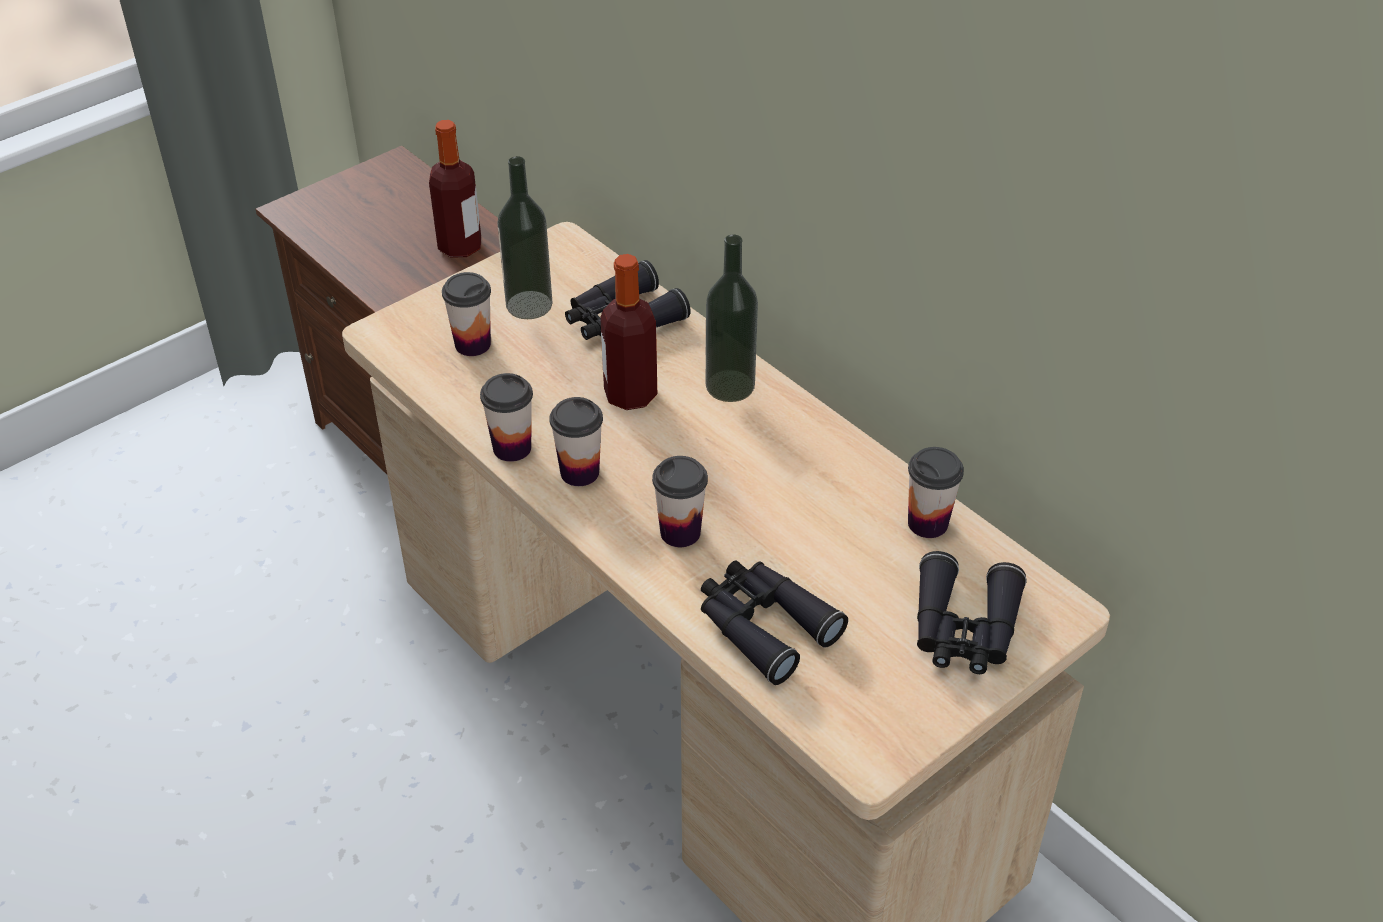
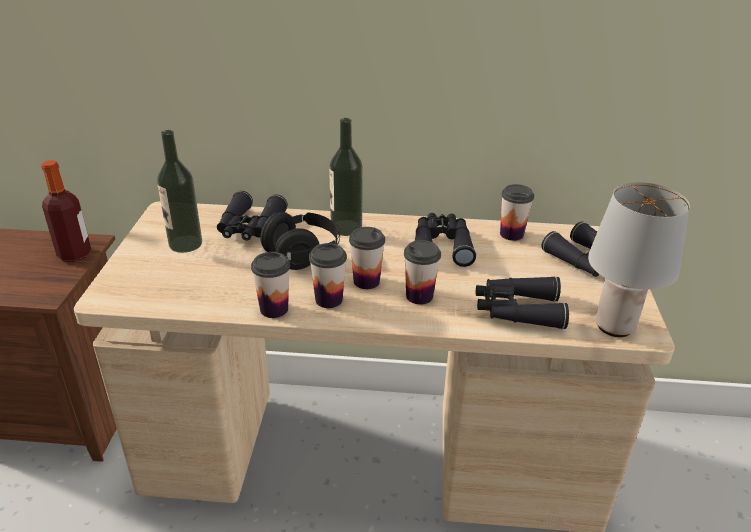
camera: 45 degrees left, 10 degrees down
(472, 344) = (177, 275): cup -> cup (366, 281)
(630, 395) = (303, 254): bottle -> black headphones
(808, 483) = (441, 246): none -> black binoculars
(848, 727) = (615, 326): none -> grey table lamp

